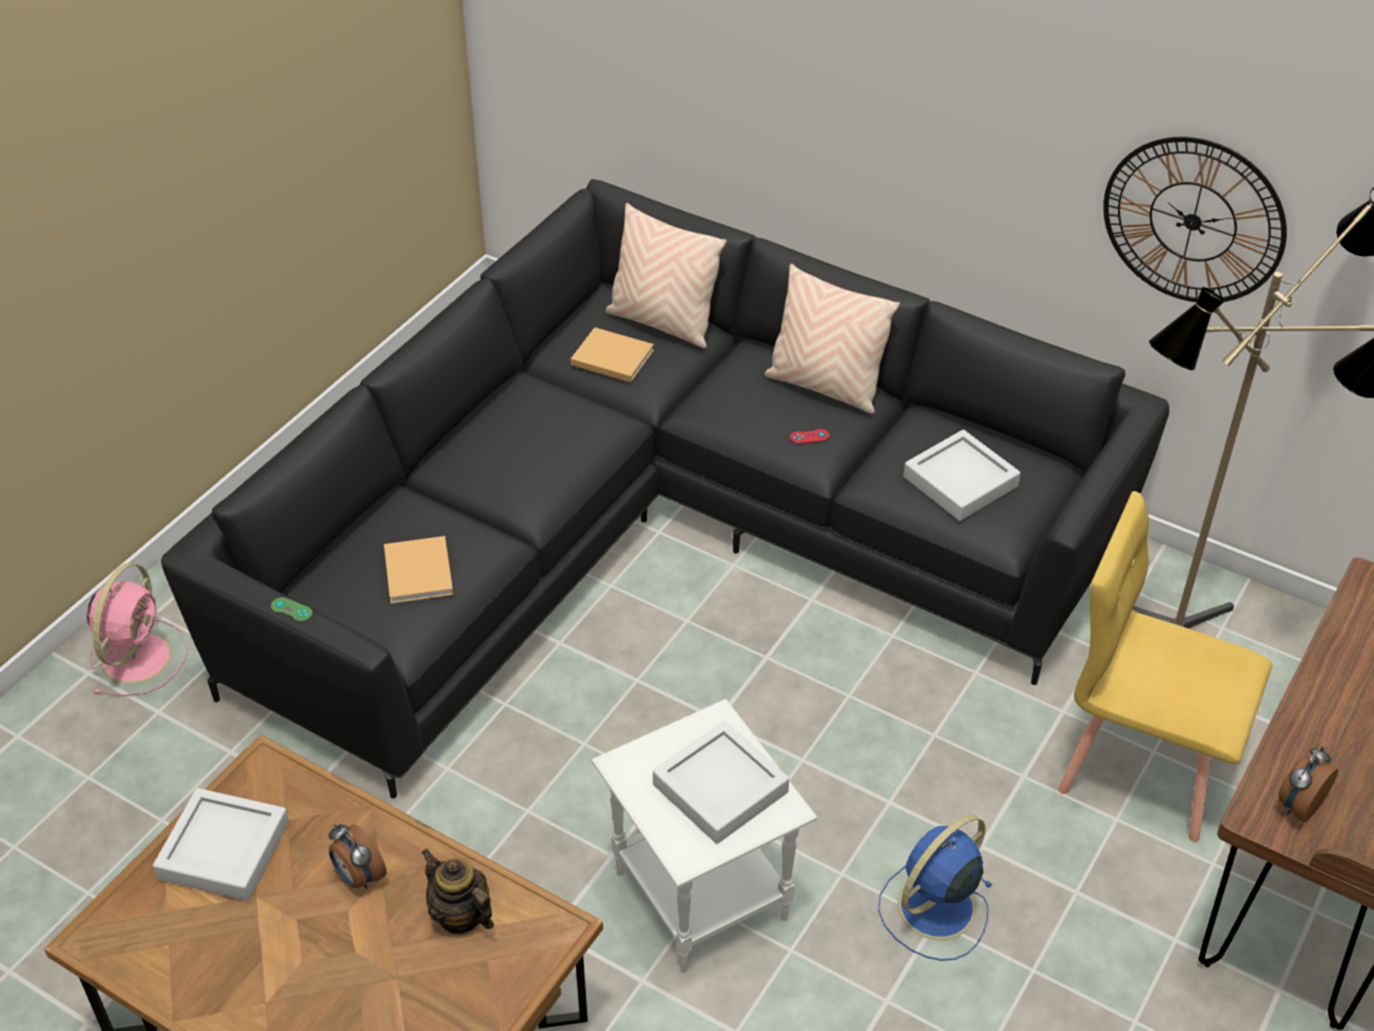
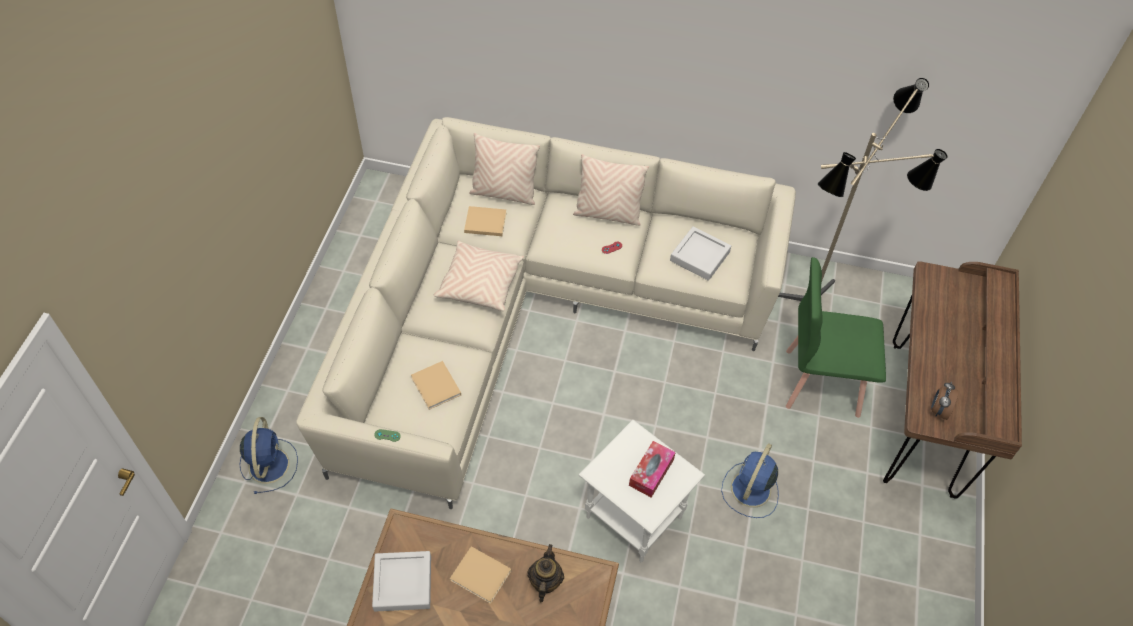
camera: 20 degrees left, 10 degrees up
(138, 655) = (269, 463): pink fan -> blue fan
(358, 877) = (482, 576): alarm clock -> beige book
(460, 915) = (545, 582): teapot -> teapot turned 75 degrees clockwise
(562, 442) = (480, 284): none -> beige pillow
(660, 534) = (530, 311): black sofa -> beige sofa
(720, 788) = (651, 472): grey tray -> tissue box
(1143, 765) = (821, 382): yellow chair -> green chair
(1193, 221) = (806, 99): wall clock -> none

